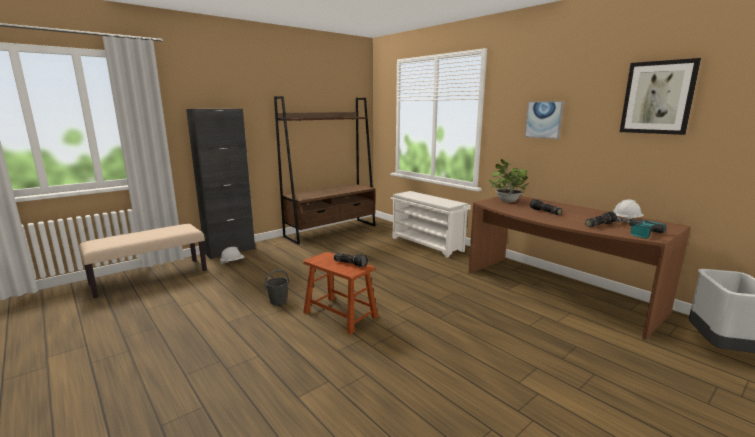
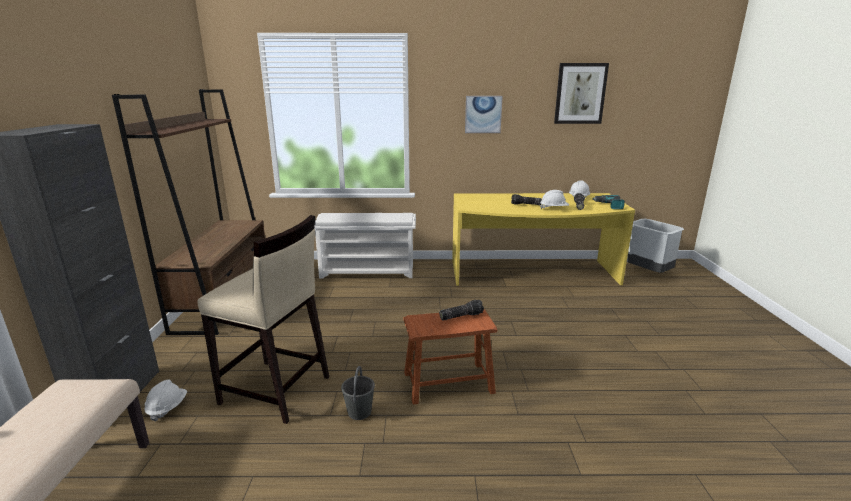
camera: 50 degrees left, 5 degrees up
(271, 275) = (276, 390): none -> beige stool
(506, 200) = (474, 201): potted plant -> none
(556, 292) = (533, 274): brown desk -> yellow desk
(561, 220) = (554, 209): none -> white hard hat

